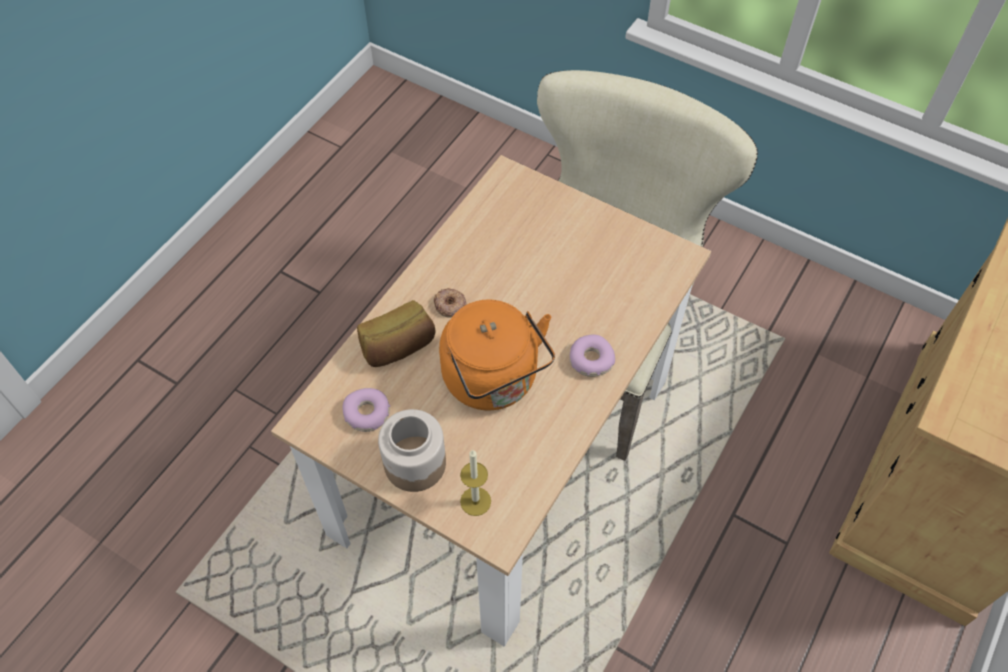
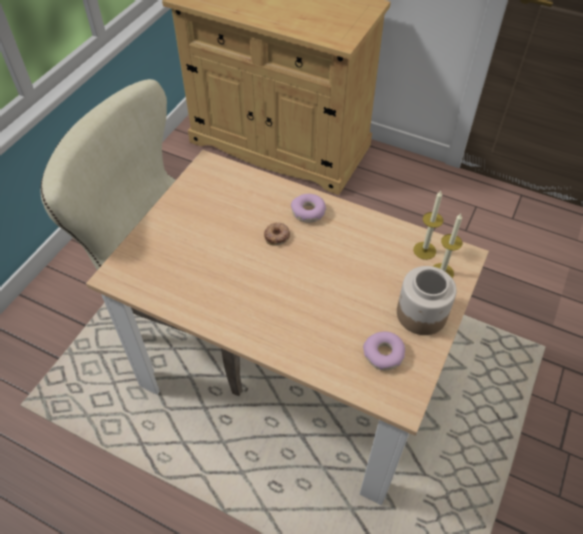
camera: 95 degrees left, 5 degrees down
(398, 347) = (312, 339): bread -> none
(450, 305) = (264, 305): donut -> donut (277, 236)
(494, 381) = (336, 269): orange kettle -> none
(514, 487) = (424, 250): none -> candle

